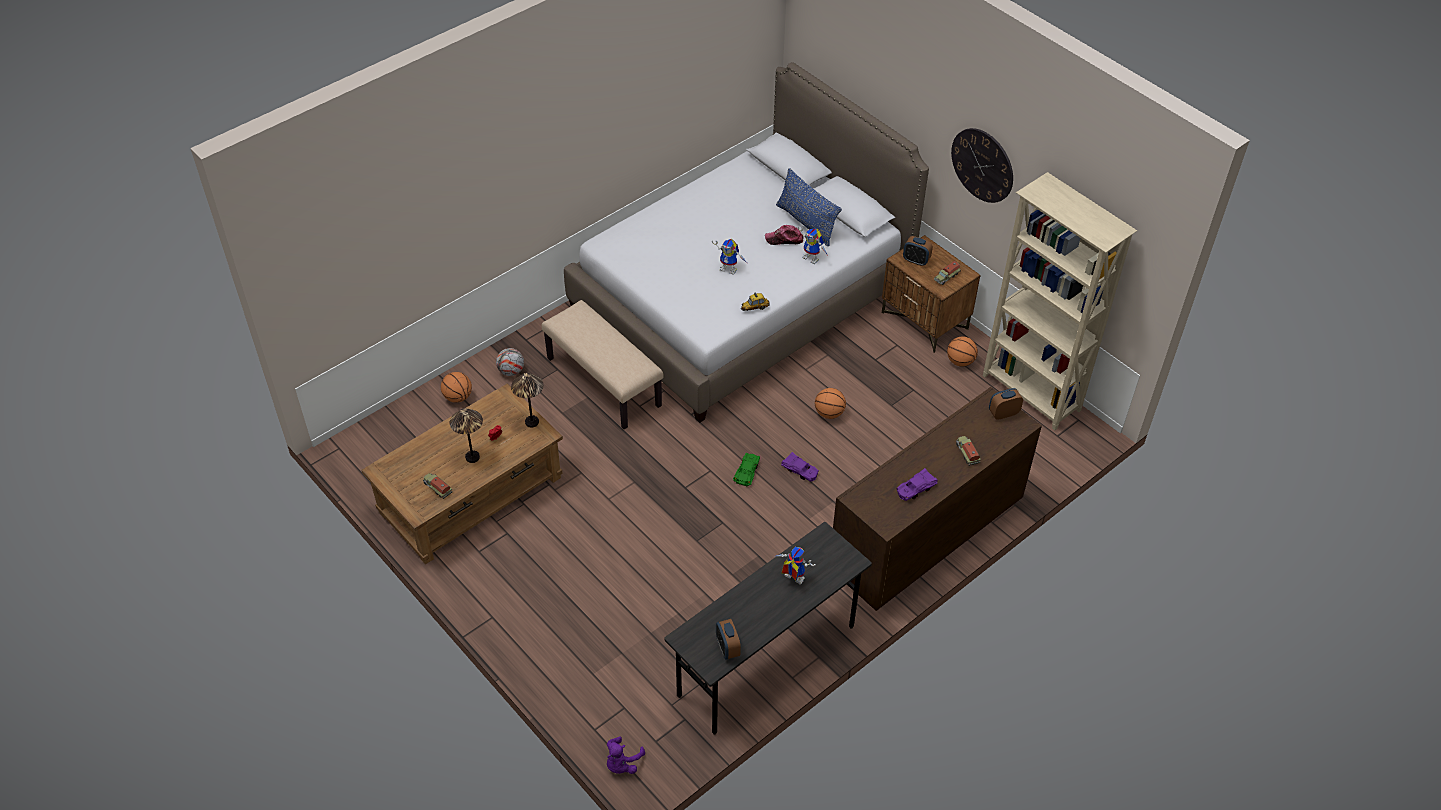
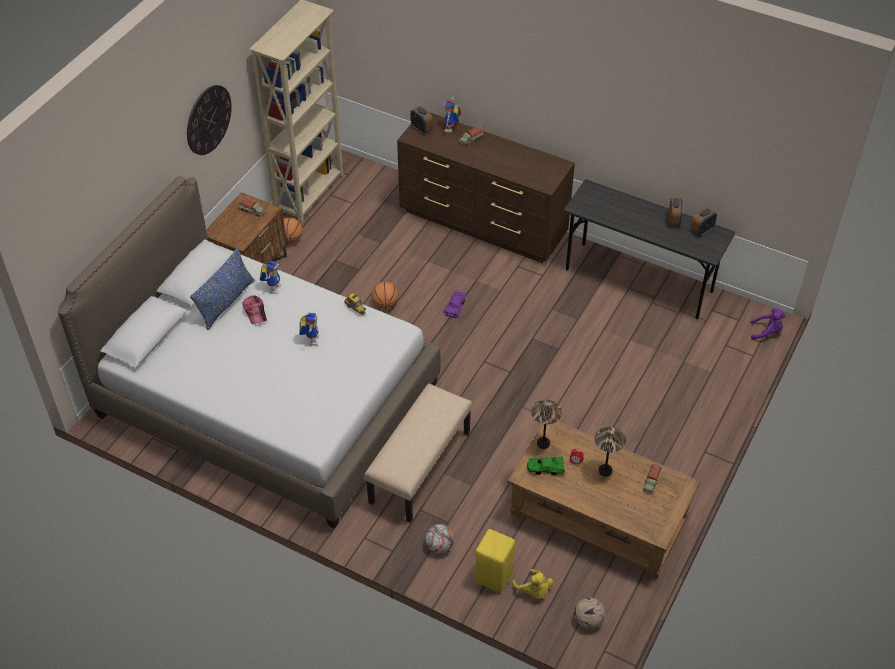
camera: 110 degrees left, 0 degrees up
(374, 447) = (587, 620): none -> football
(426, 420) = (533, 591): none -> yellow plush toy
(458, 397) = (492, 577): basketball -> yellow stool
(747, 472) = (473, 338): green toy car -> green toy car (545, 468)
(791, 579) = (624, 214): toy robot -> toy robot (451, 129)
(915, 488) = (519, 158): purple toy car -> none
(916, 260) = (238, 232): alarm clock -> alarm clock (673, 221)

